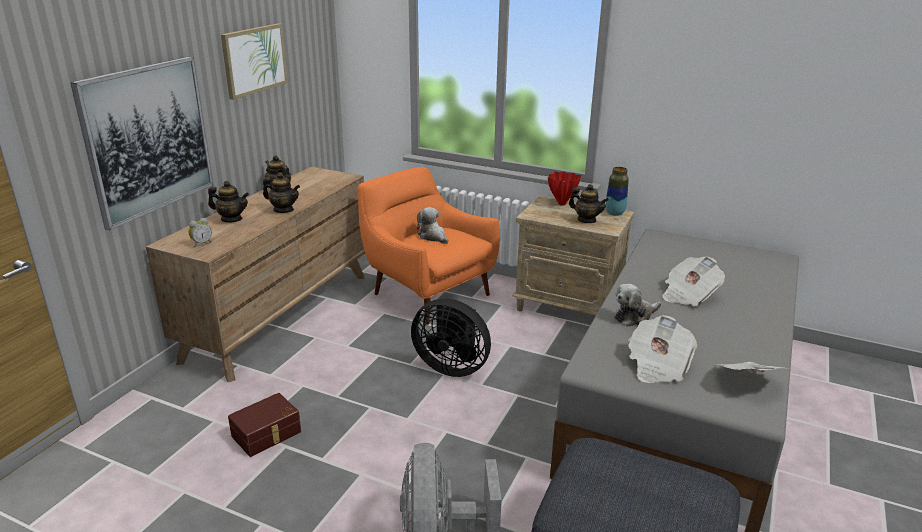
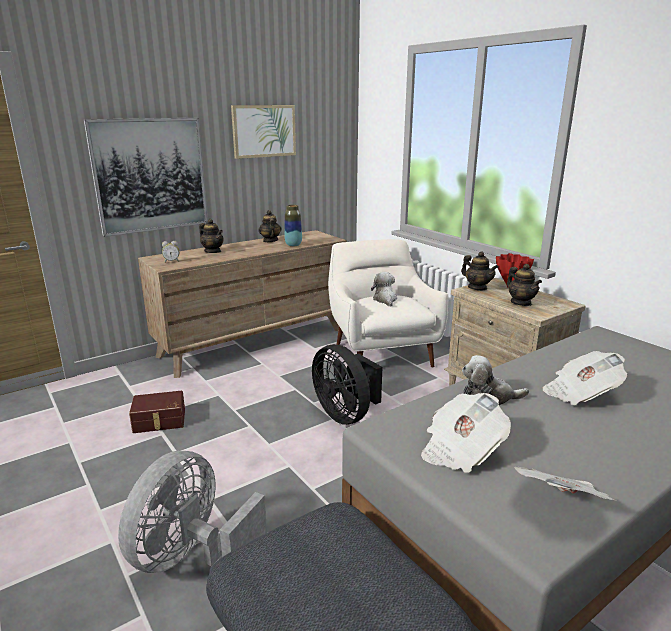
camera: 30 degrees right, 5 degrees down
(283, 210) = (255, 251): teapot -> teapot (477, 288)
(428, 292) = (381, 353): orange armchair -> white armchair
(614, 213) = (560, 302): vase -> vase (293, 245)

